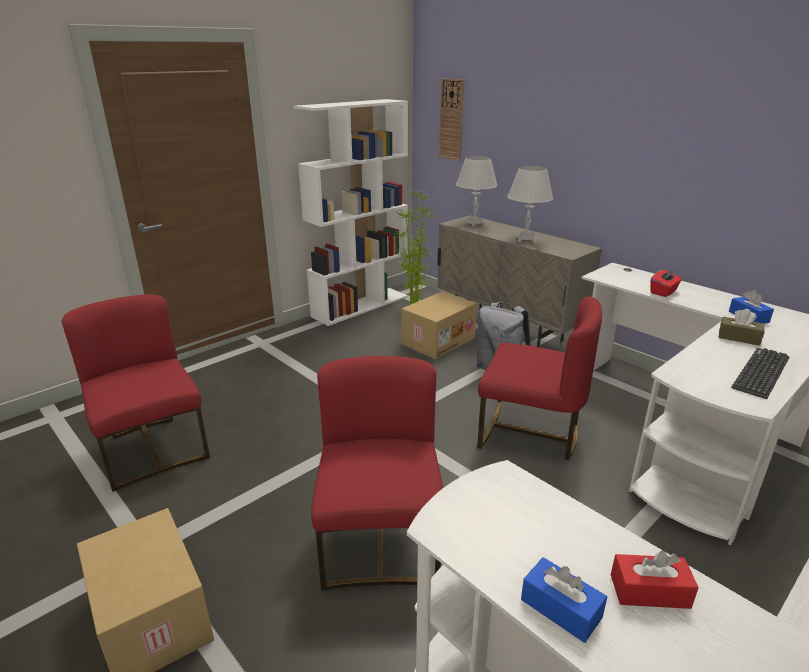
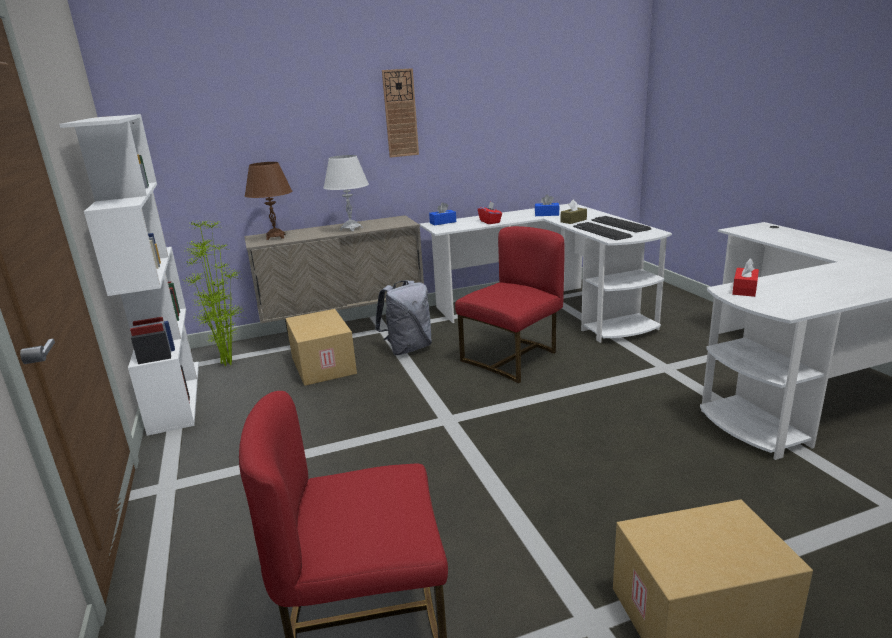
camera: 65 degrees left, 5 degrees down
(381, 542) = (622, 450): red chair -> none
(451, 119) = (181, 134): wall clock -> wall clock (400, 113)
(474, 224) = (276, 237): white table lamp -> brown table lamp
(561, 608) = (850, 294): blue tissue box -> blue tissue box (443, 222)
(649, 591) = (829, 277): red tissue box -> red tissue box (744, 289)
(702, 363) = (601, 232): none -> keyboard

